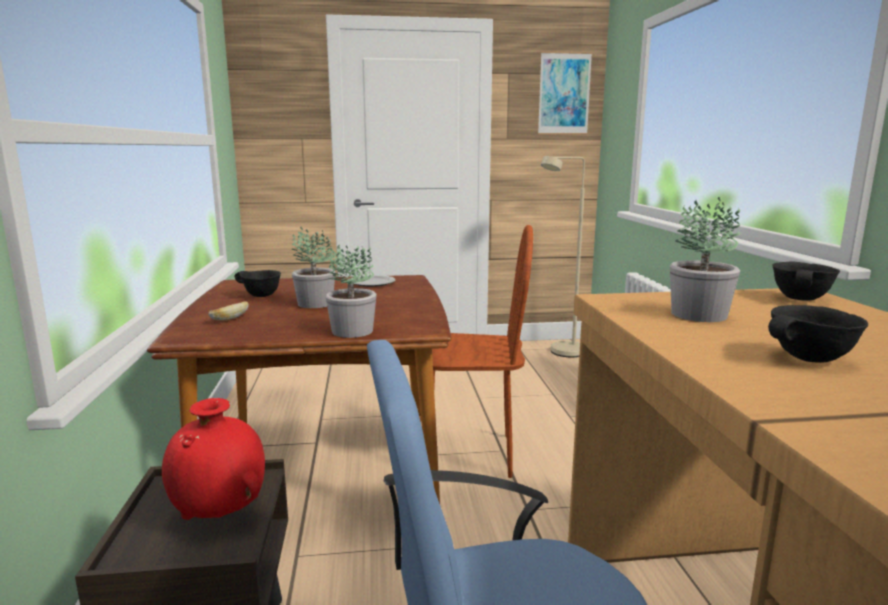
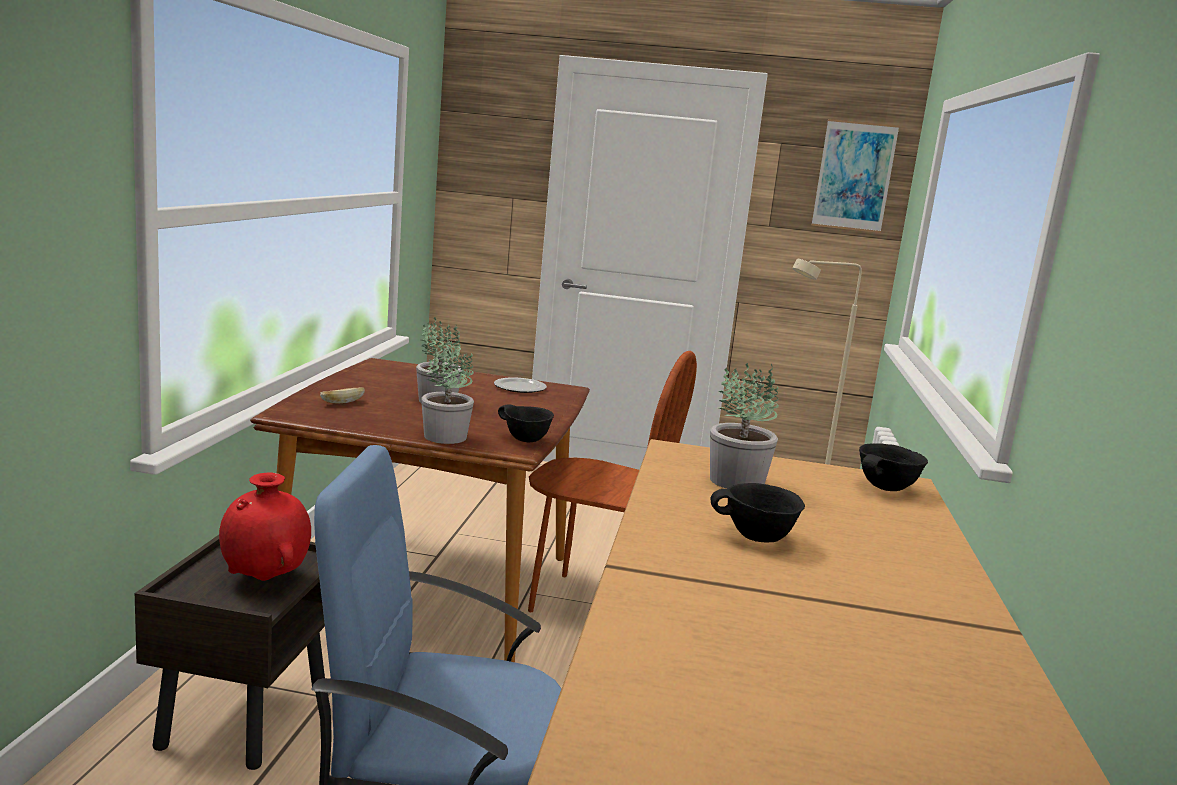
camera: 15 degrees right, 0 degrees up
(260, 296) = (391, 383): black bowl -> black bowl (525, 440)

